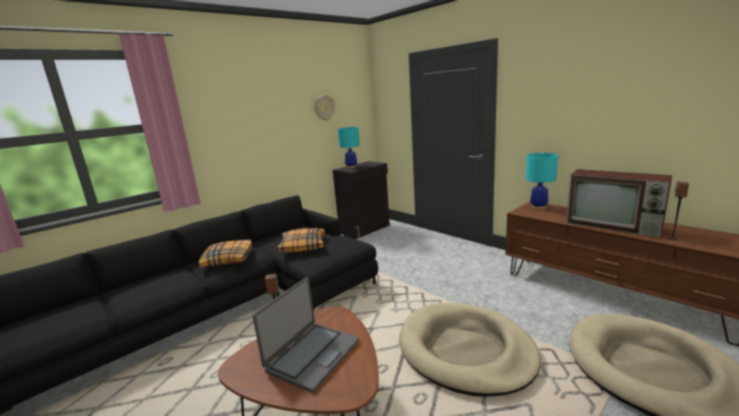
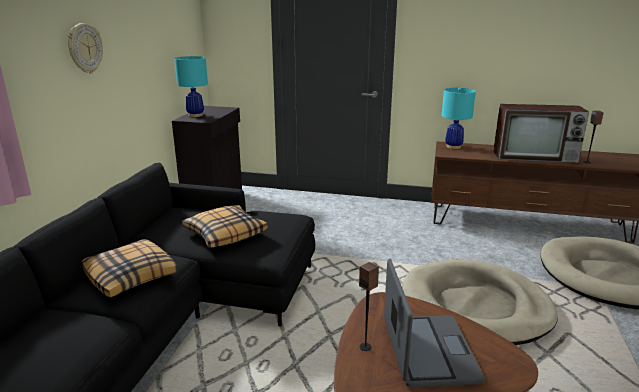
camera: 35 degrees left, 5 degrees up
(324, 107) = (156, 25): wall clock -> wall clock (84, 48)

